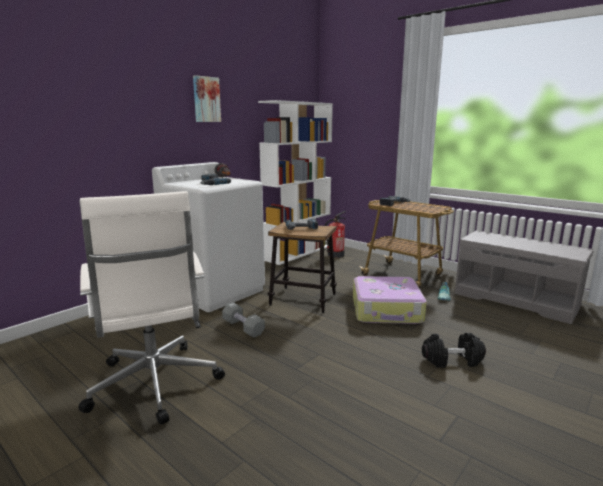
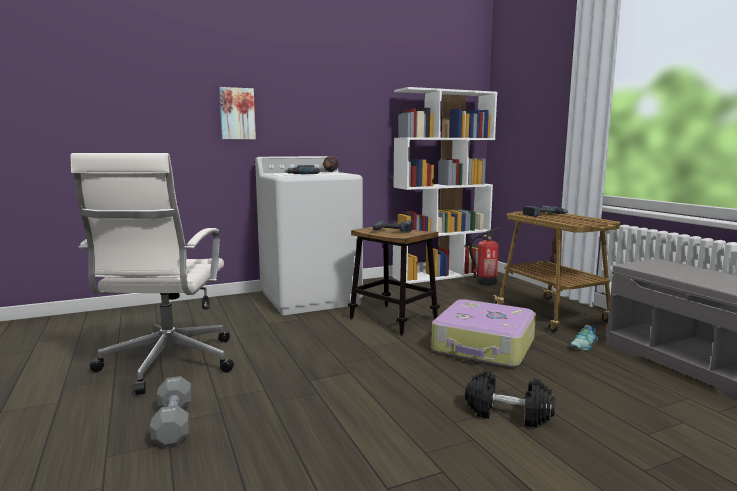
camera: 25 degrees right, 5 degrees down
(206, 99) = (327, 88): picture -> picture (237, 113)
(243, 328) = (299, 334): grey dumbbell -> grey dumbbell (173, 424)

